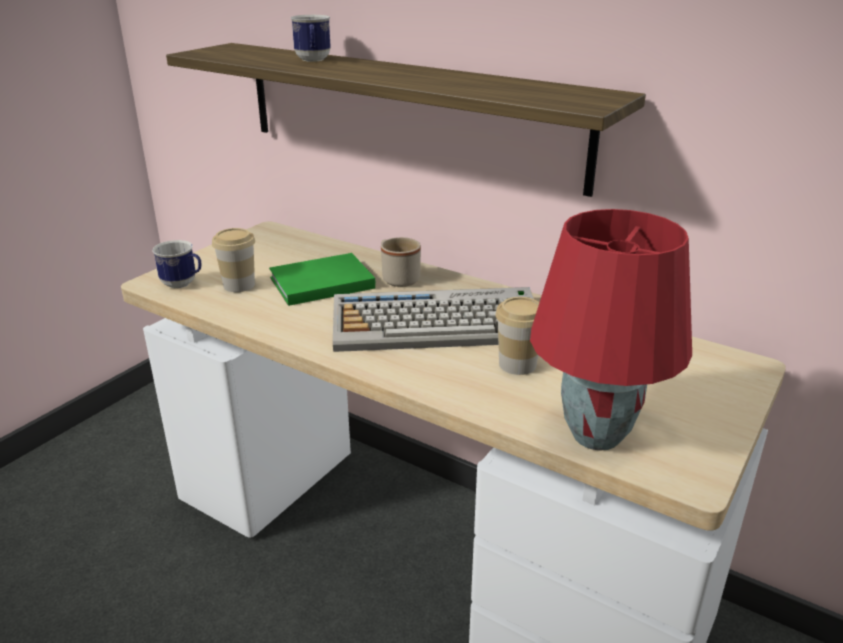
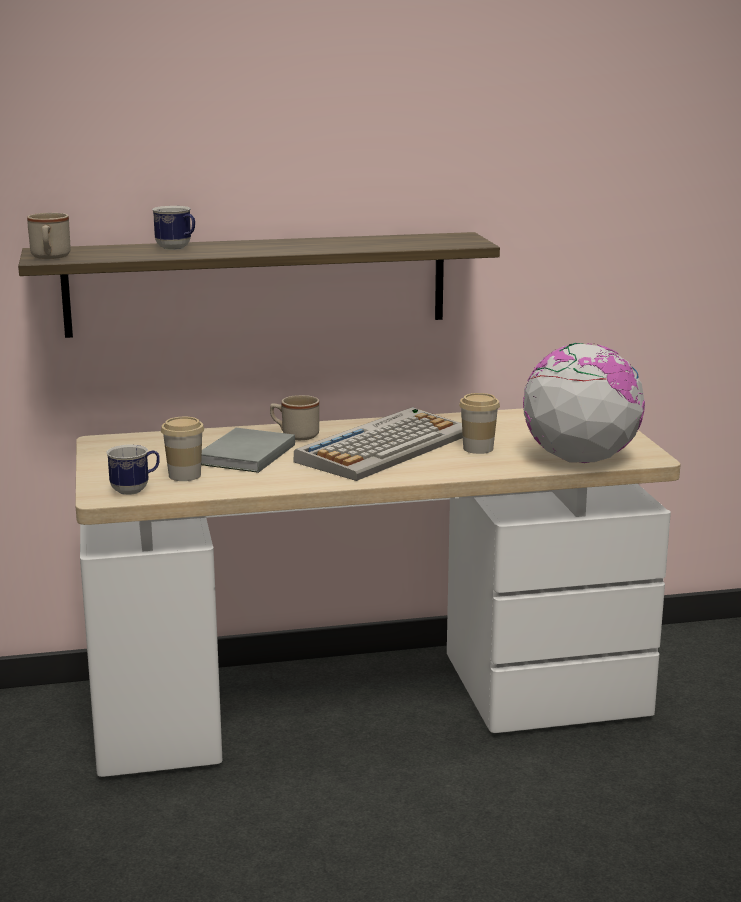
camera: 45 degrees left, 10 degrees down
(207, 52) = (50, 257): none -> beige mug
(319, 283) = (244, 455): green book -> grey book
(597, 434) = (579, 459): red table lamp -> globe

